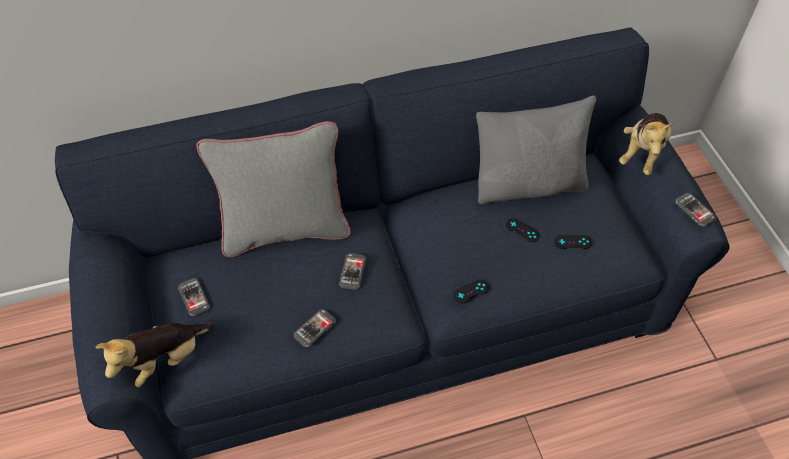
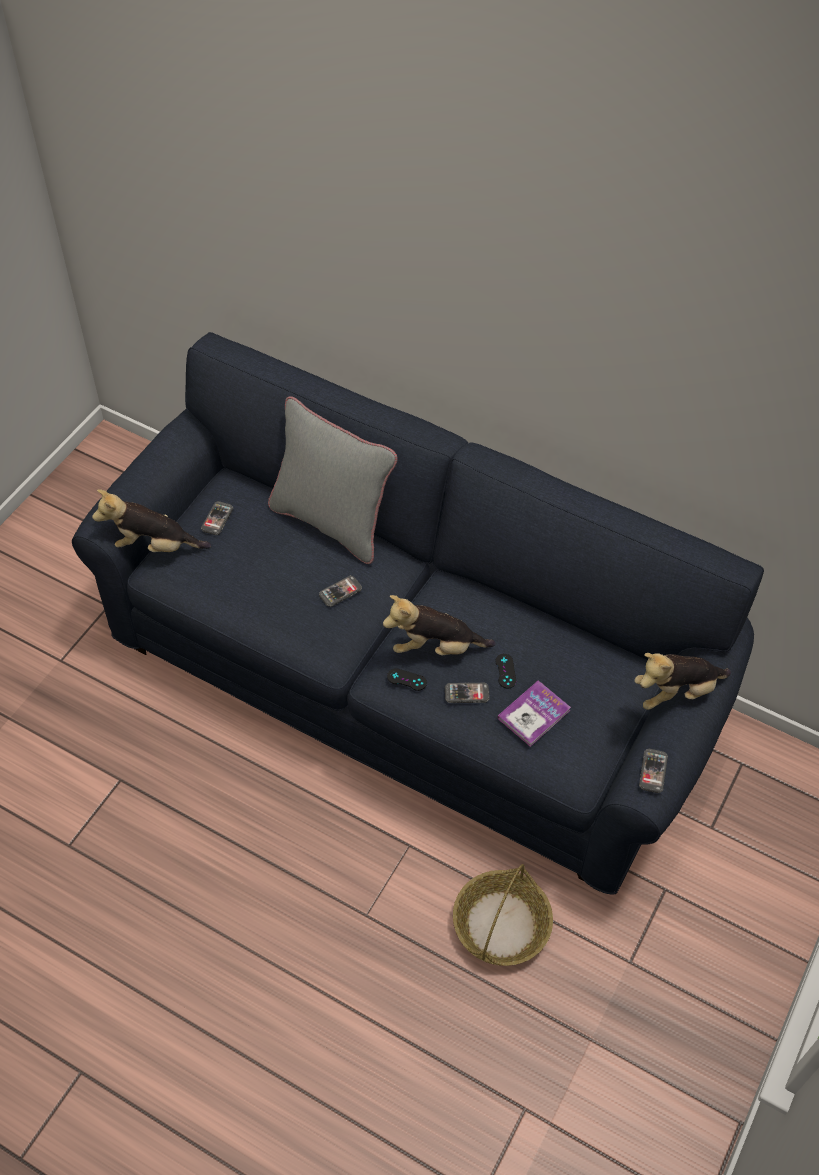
camera: 45 degrees right, 0 degrees up
(315, 328) = (267, 608): phone -> phone (466, 693)
(461, 253) = (435, 647): none -> plush toy
(529, 184) = (561, 643): grey pillow -> none
(573, 242) = (533, 714): black game controller -> book
(632, 410) = (501, 925): none -> basket

